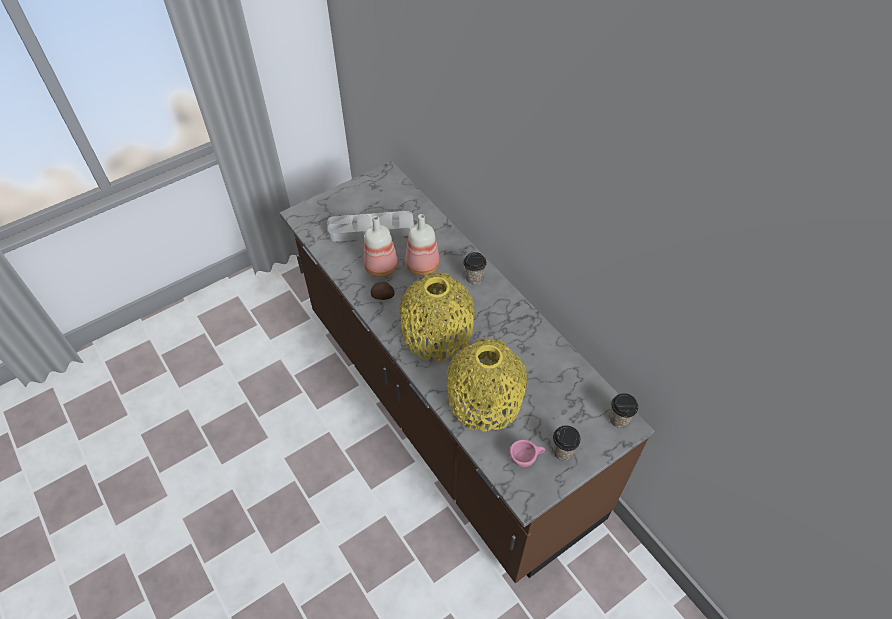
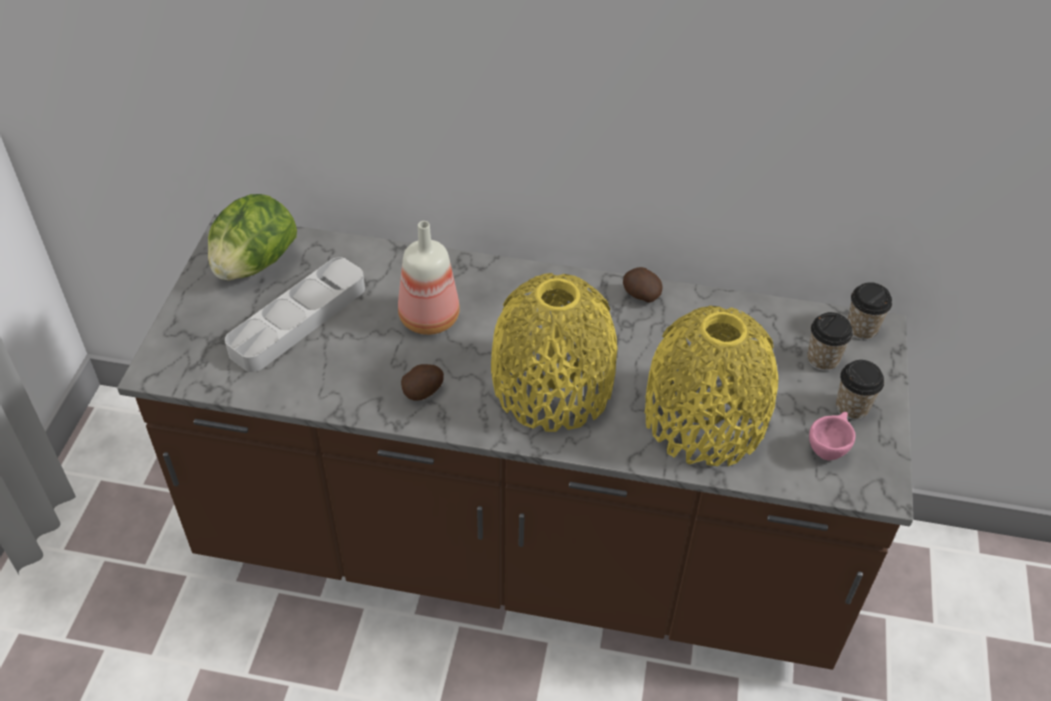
camera: 45 degrees left, 5 degrees down
(381, 193) = (254, 264): none -> lettuce
(382, 267) = (375, 356): bottle -> none
(474, 278) = (514, 289): cup -> cup (822, 359)
(528, 321) = (640, 295): none -> potato

